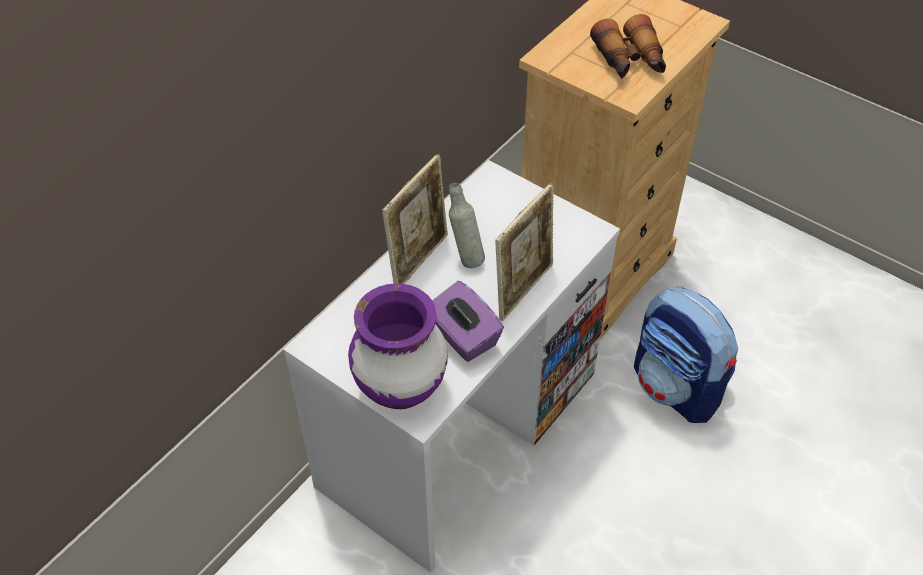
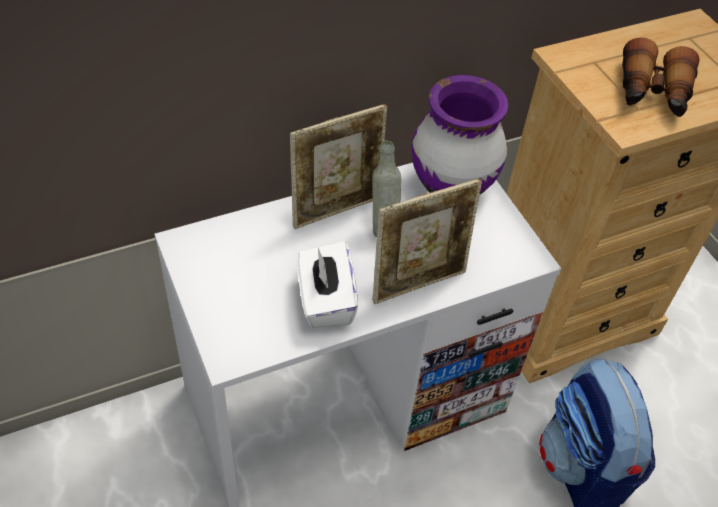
camera: 25 degrees right, 0 degrees up
(400, 388) = (230, 321): purple vase -> purple vase (451, 186)
(463, 337) = (325, 301): purple tissue box -> white tissue box

